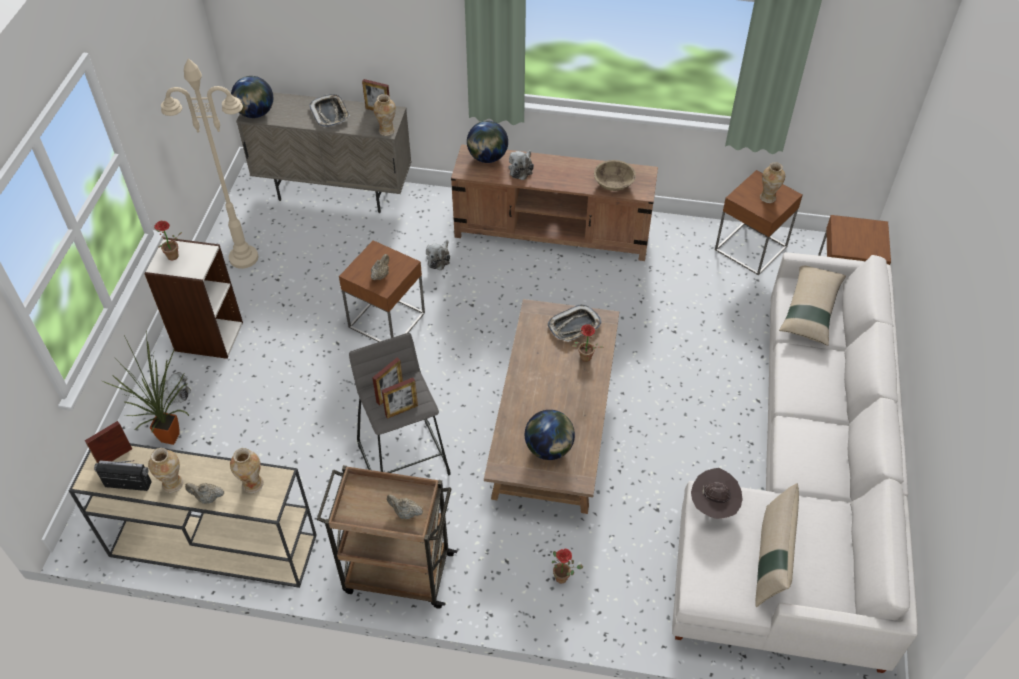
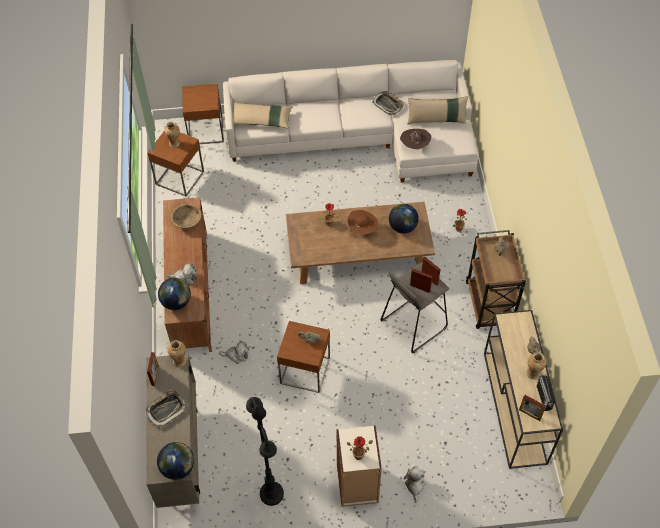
camera: 105 degrees left, 5 degrees up
(173, 439) = (451, 467): potted plant -> none
(244, 257) = (271, 493): beige floor lamp -> black floor lamp
(252, 484) = (514, 331): vase -> none
(561, 395) = (362, 229): none -> brown hat
(574, 326) = (306, 234): tray -> tray (388, 104)

